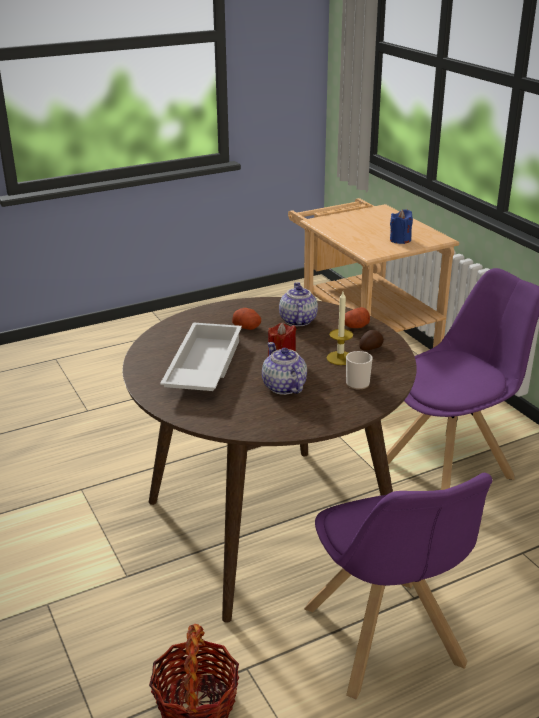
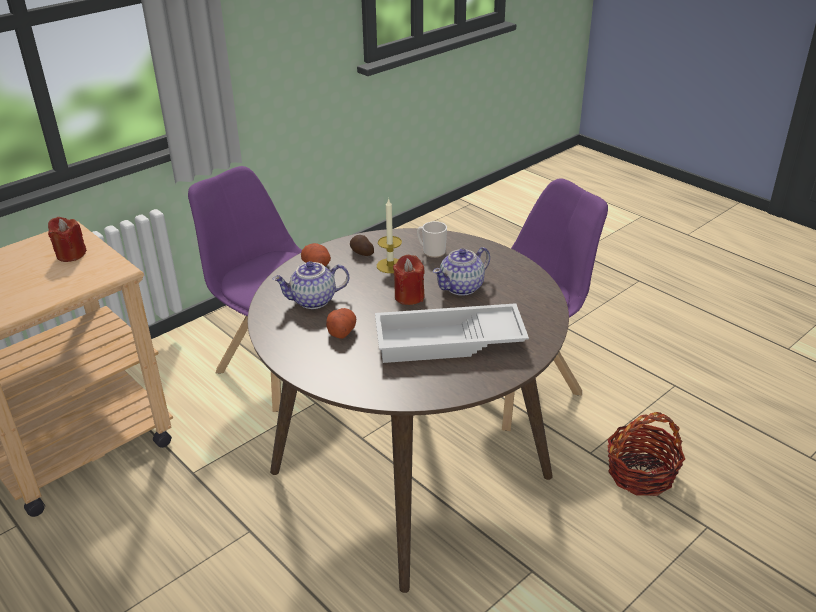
camera: 105 degrees left, 5 degrees up
(400, 240) = (71, 254): blue candle -> red candle

